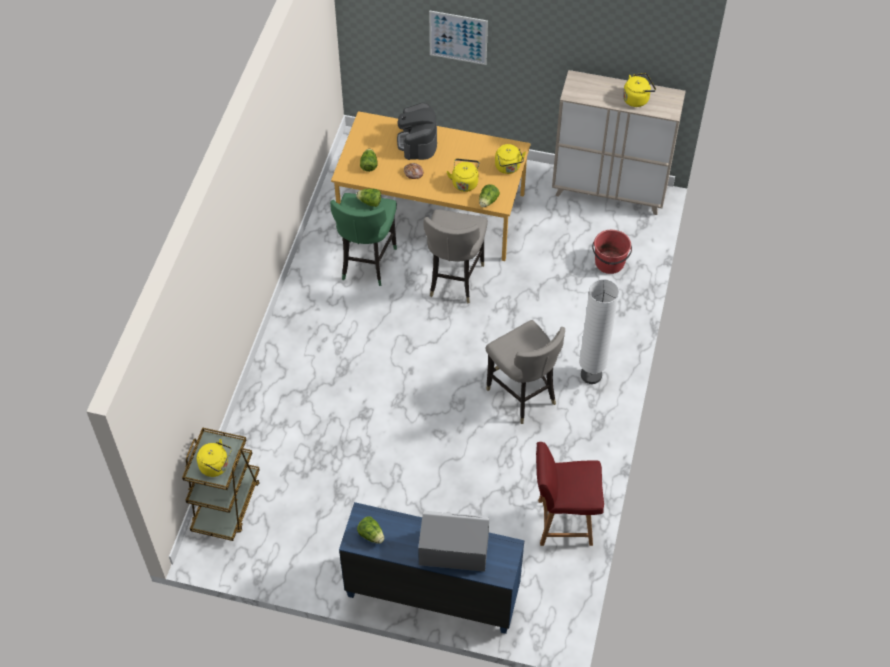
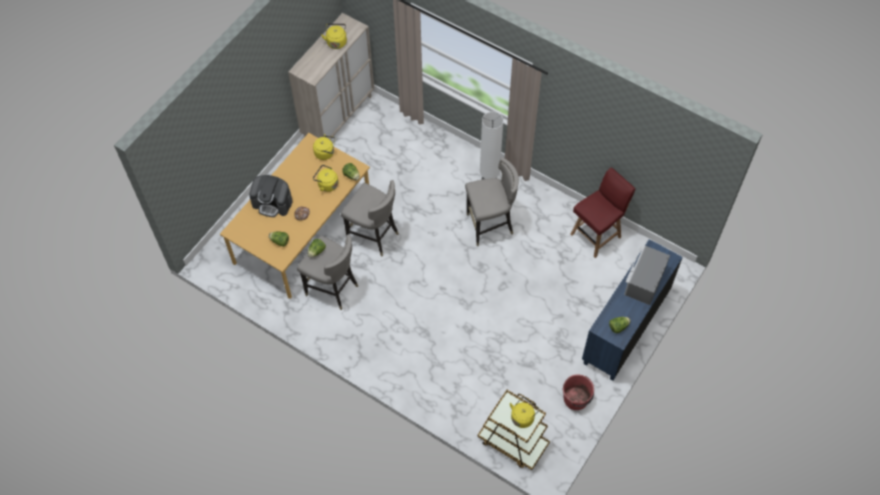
camera: 70 degrees left, 5 degrees up
(366, 263) = (333, 289): green stool -> grey stool
(458, 37) = (227, 125): picture -> none
(563, 522) = (596, 235): red chair -> red chair turned 150 degrees counterclockwise
(609, 263) = (400, 138): red bucket -> red bucket (576, 399)

